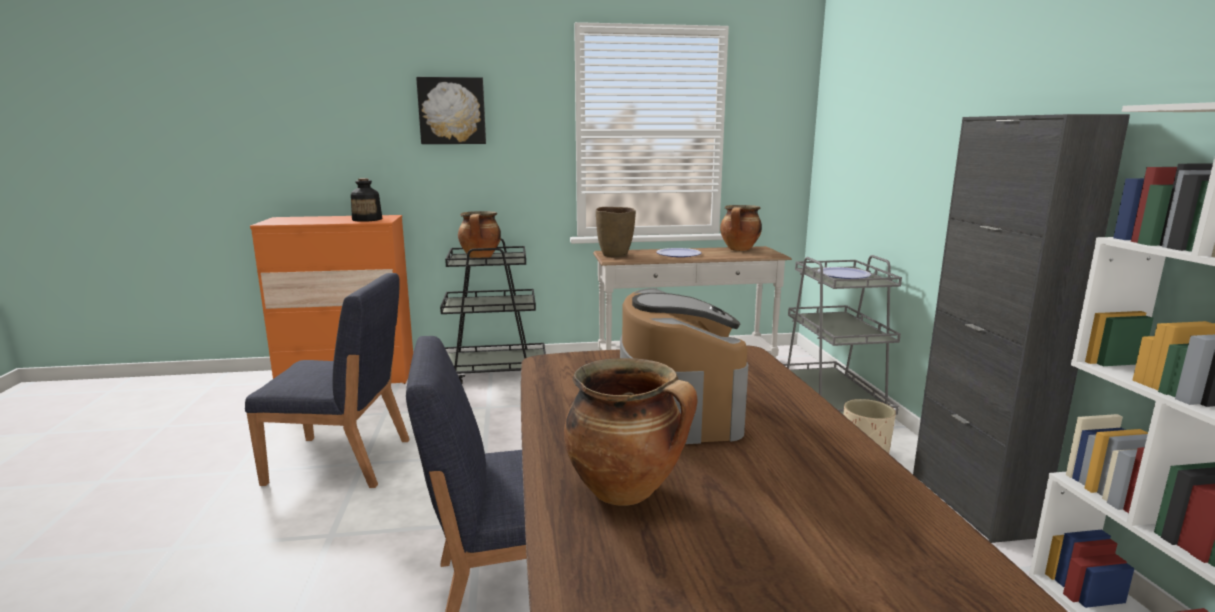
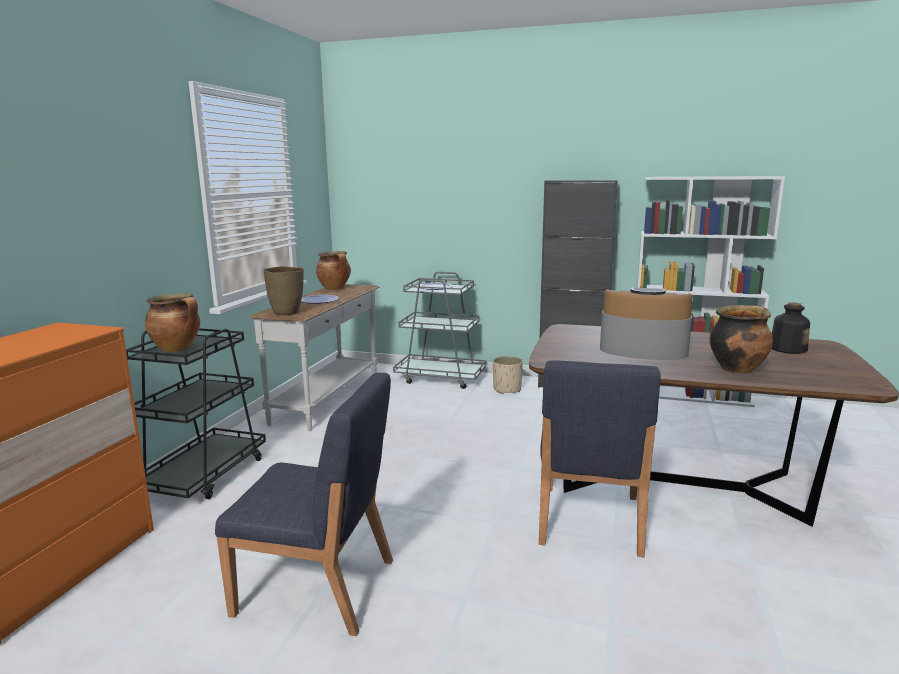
camera: 65 degrees left, 0 degrees up
(341, 461) = (317, 588): blue chair -> blue chair turned 75 degrees clockwise
(367, 219) = (64, 334): bottle -> bottle (787, 349)
(452, 111) = (95, 177): picture -> none

